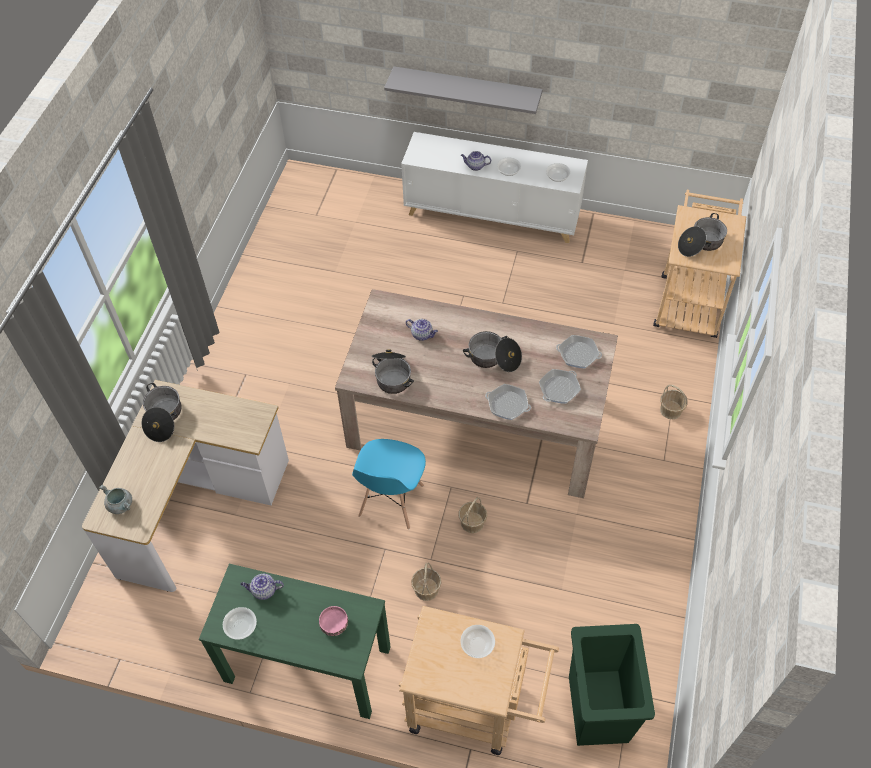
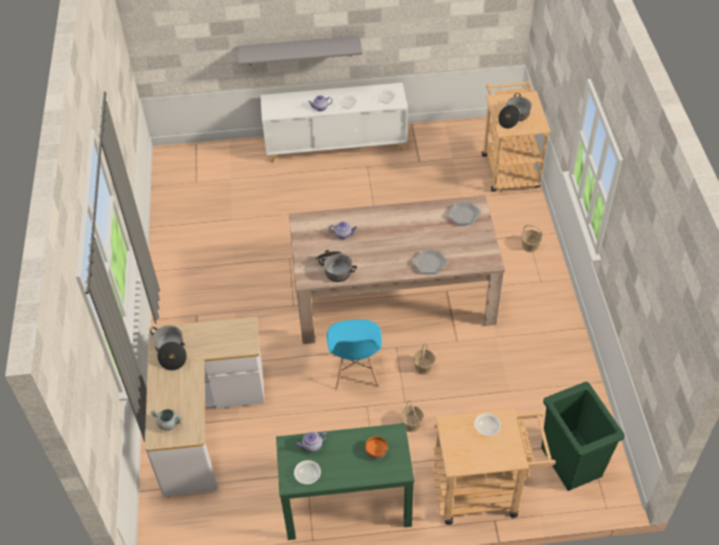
camera: 20 degrees left, 5 degrees down
(334, 623) = (376, 450): pink bowl -> orange bowl
(493, 358) = (404, 236): cooking pot -> none
(559, 389) = (461, 243): frying pan -> none

